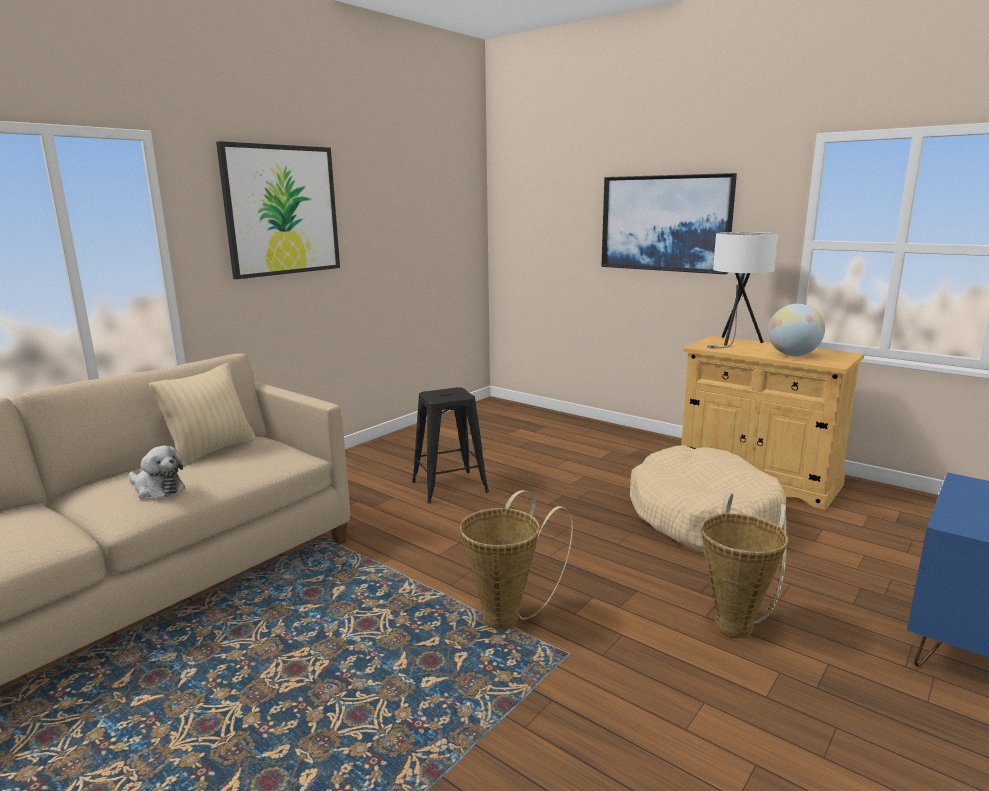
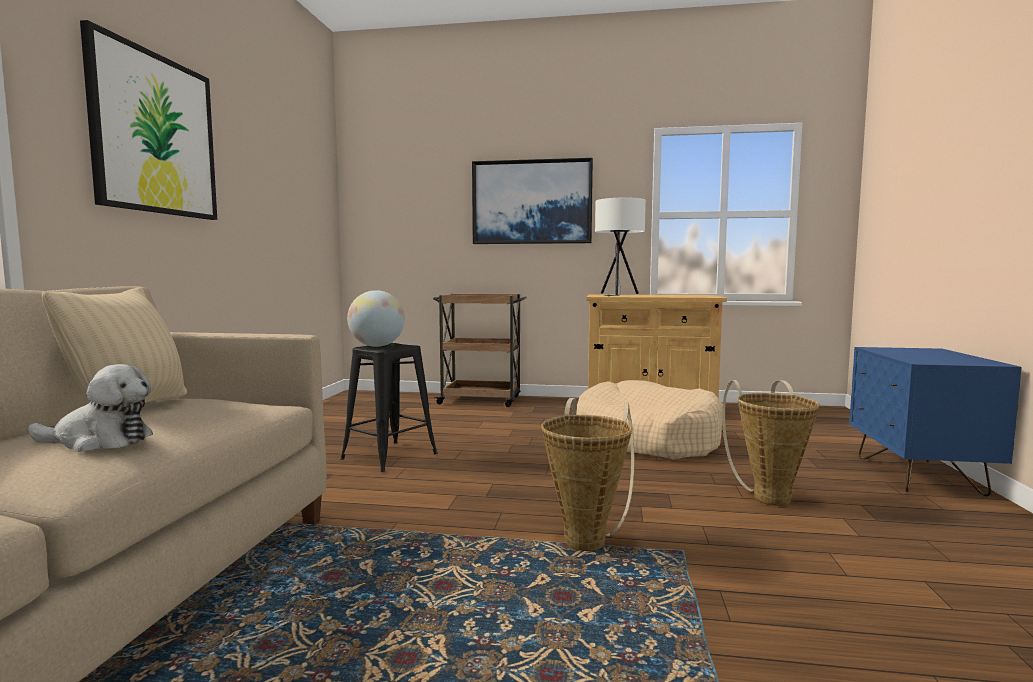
camera: 30 degrees left, 10 degrees down
(596, 430) = (481, 400): none -> brown cart
(793, 355) = (674, 296): globe -> globe (377, 346)

